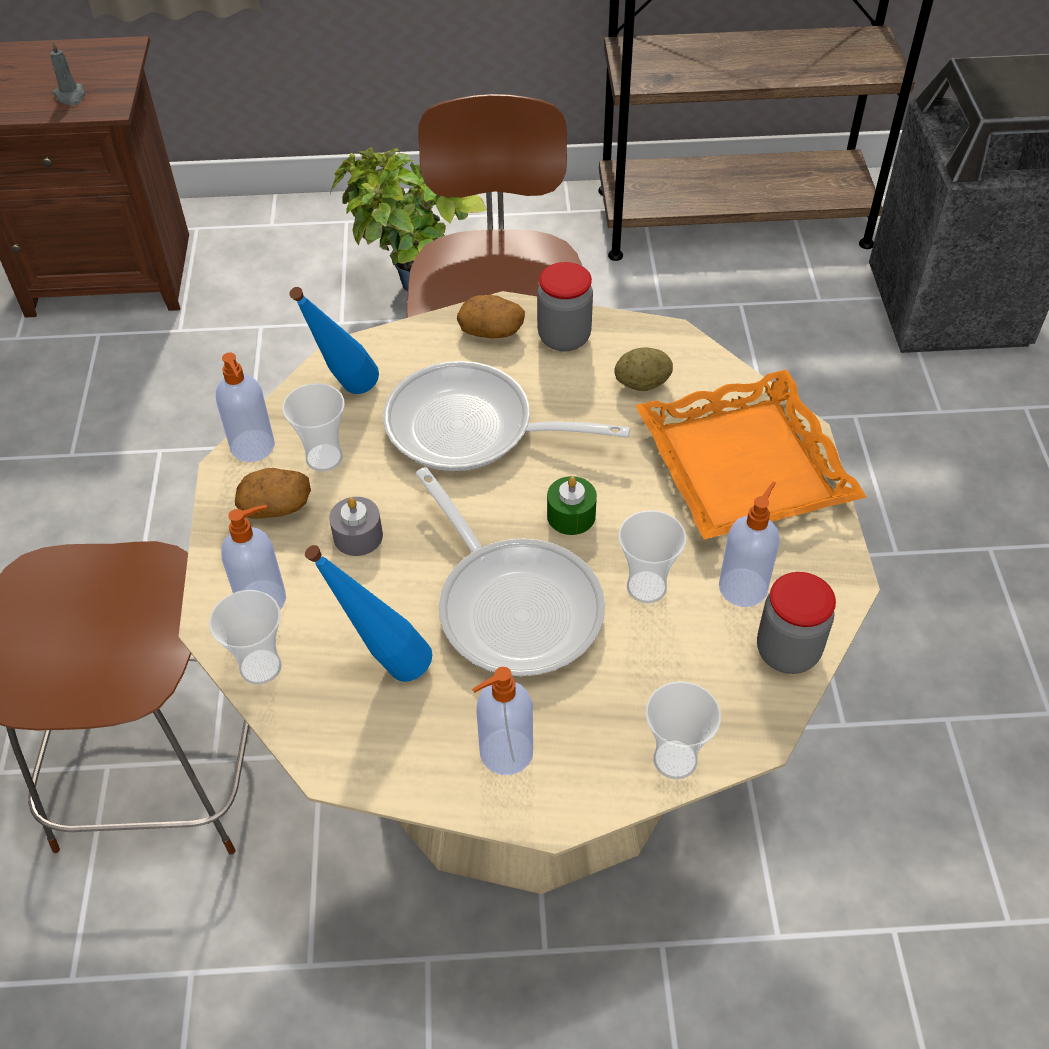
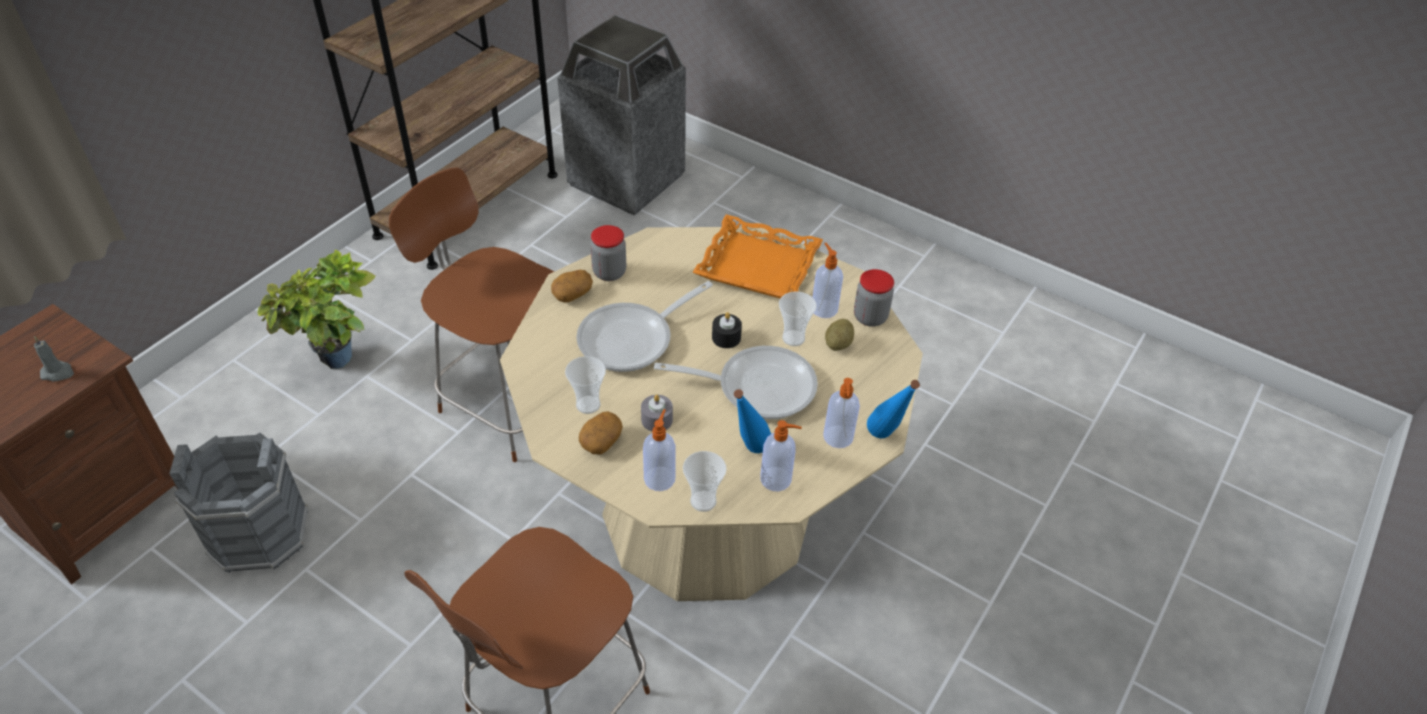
camera: 55 degrees left, 5 degrees down
(173, 387) = (259, 532): none -> grey bucket
(253, 447) = (547, 429): soap dispenser -> soap dispenser (777, 479)
(345, 395) = (552, 373): blue bottle -> blue bottle (886, 441)
(571, 515) = (726, 337): green candle -> black candle
(642, 384) = (671, 266): potato -> potato (838, 344)
(675, 759) = (891, 384): cup -> none

